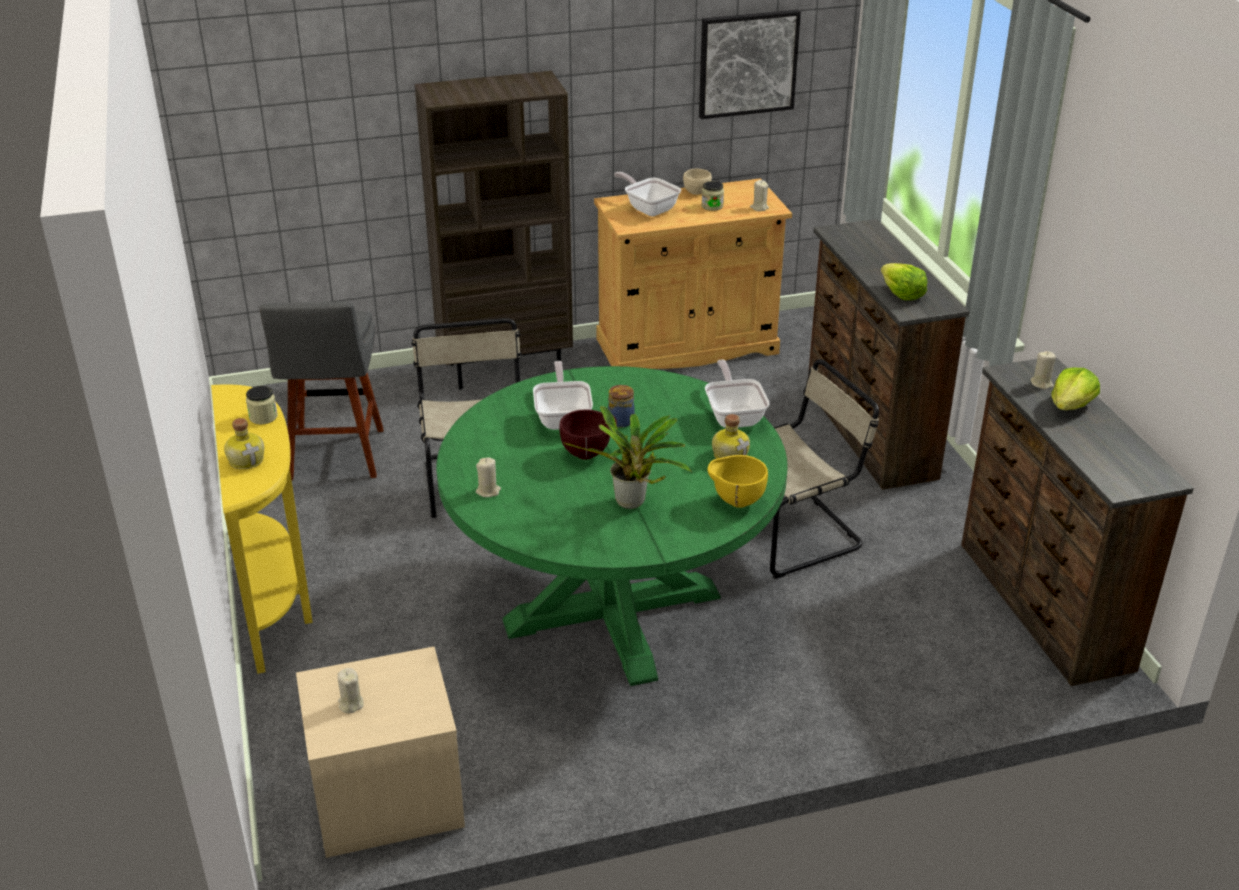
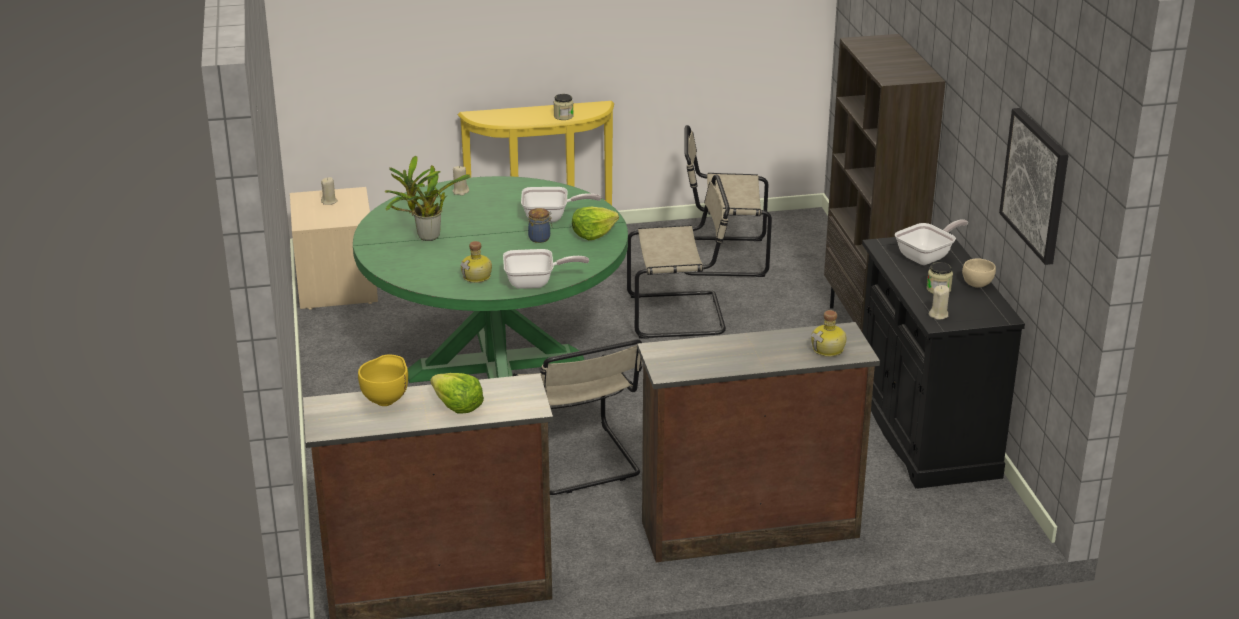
camera: 95 degrees right, 5 degrees down
(247, 460) = (511, 114): bottle -> bottle (829, 350)
(335, 458) = (720, 257): grey stool -> beige chair
(588, 454) = (496, 225): brown bowl -> none
(687, 346) = (925, 430): beige cabinet -> black cabinet
(735, 502) = (413, 274): yellow bowl -> yellow bowl (386, 400)
(901, 294) = (693, 351): lettuce -> lettuce (593, 234)
(1041, 383) = (501, 398): beige candle -> none

